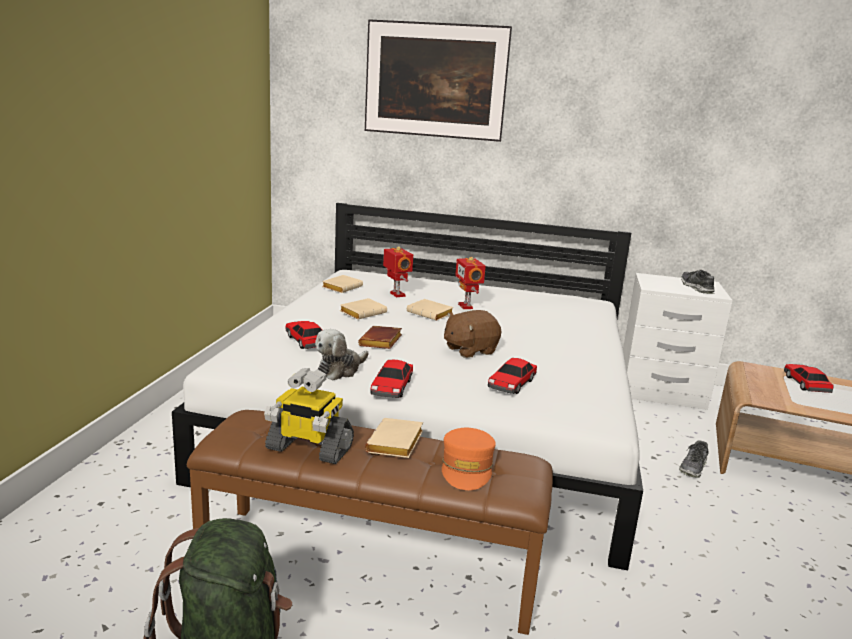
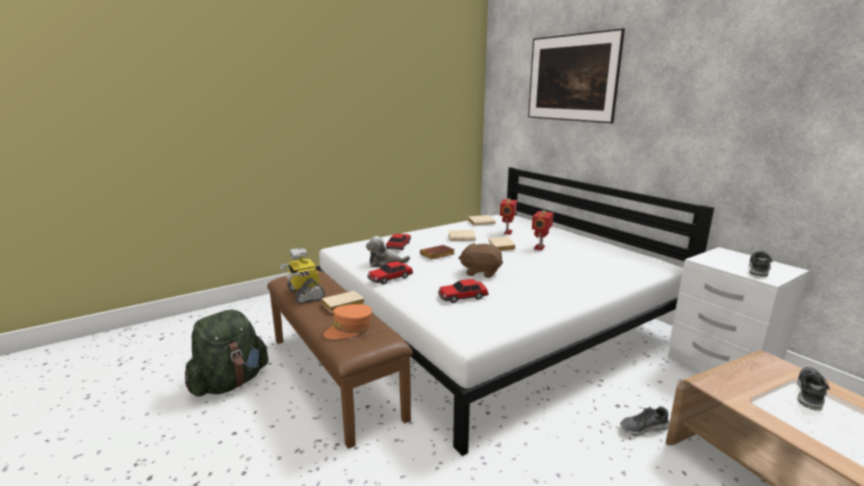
camera: 45 degrees right, 0 degrees up
(805, 384) = (809, 393): toy car -> shoe

